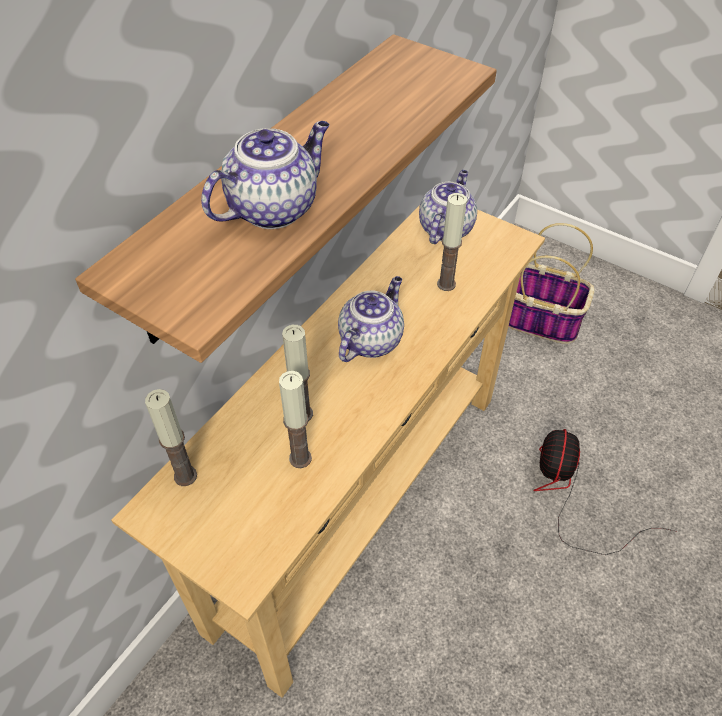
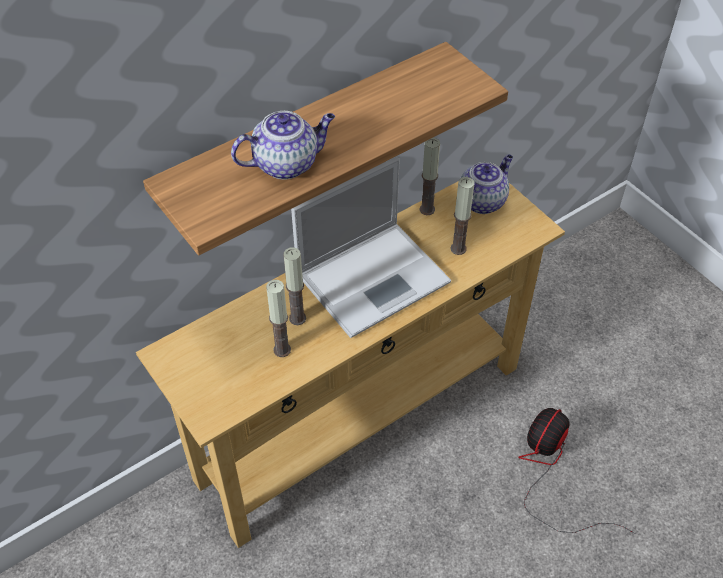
camera: 20 degrees right, 0 degrees up
(185, 476) = (196, 337): candle -> candle (427, 209)
(370, 340) = (375, 277): teapot -> laptop
(538, 320) = (597, 308): basket -> none

